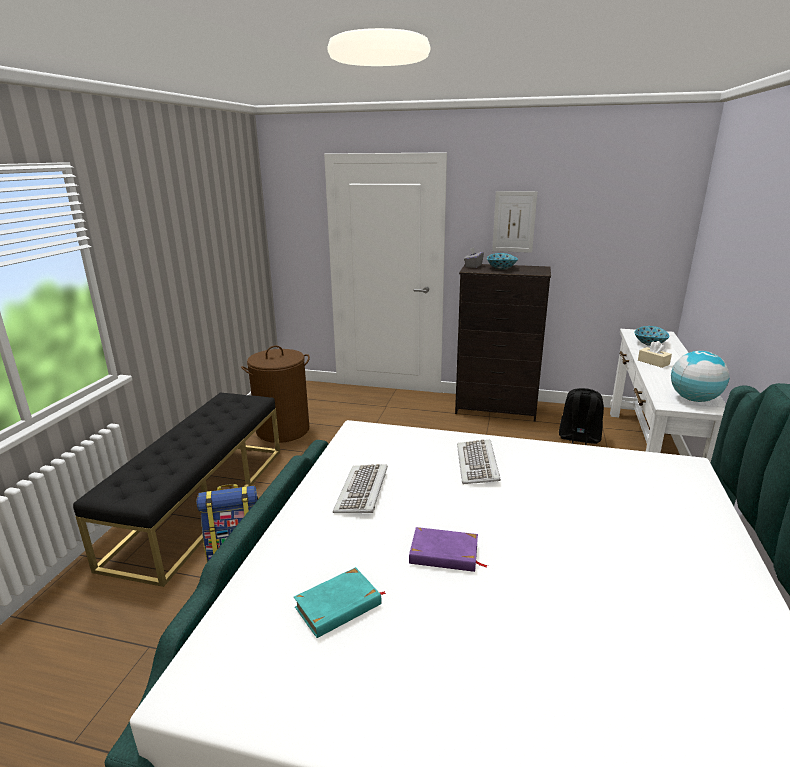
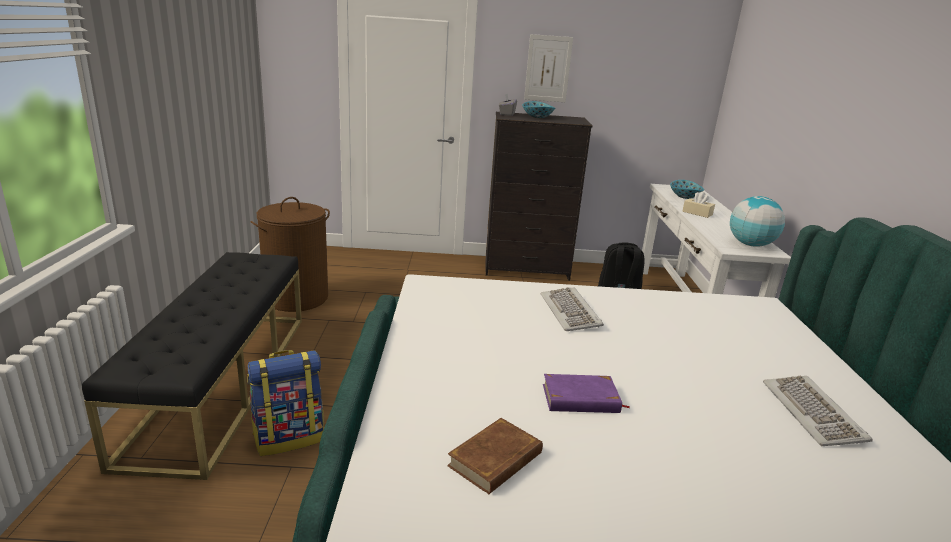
camera: 15 degrees left, 0 degrees up
(338, 606) = (496, 460): turquoise book -> brown book
(362, 491) = (463, 344): keyboard -> keyboard (813, 413)

